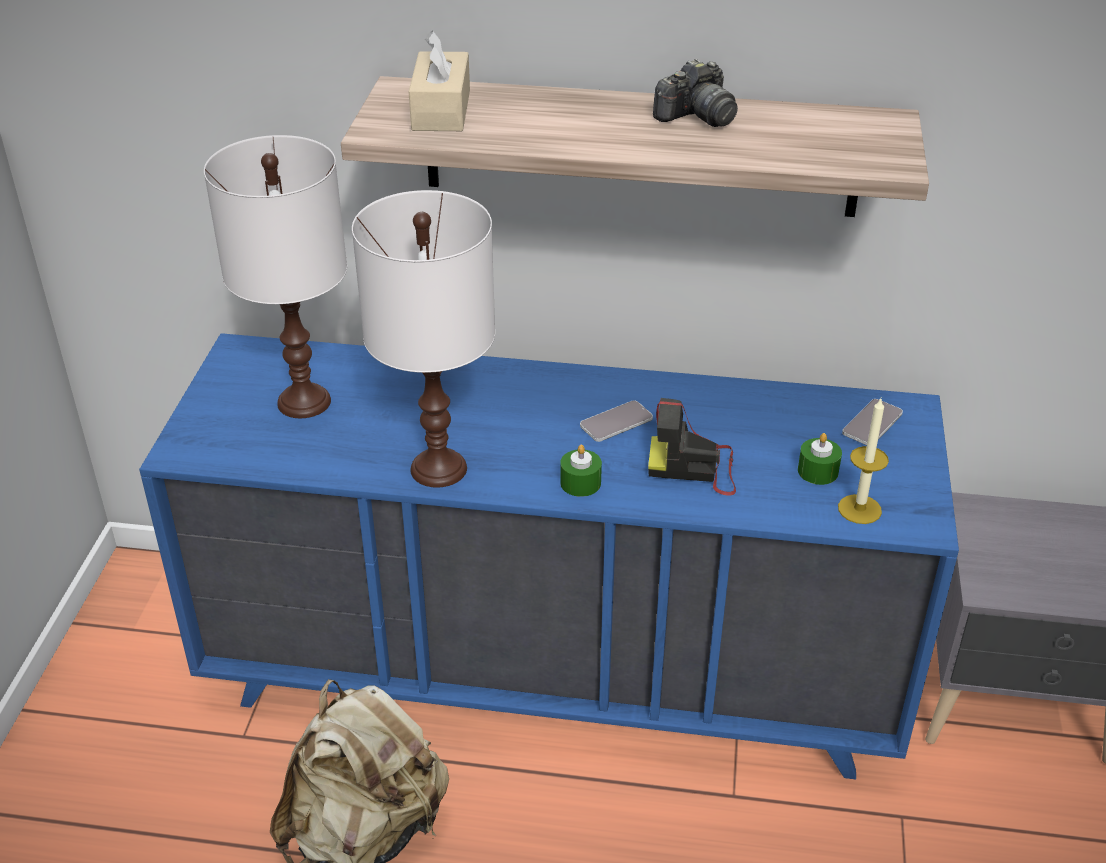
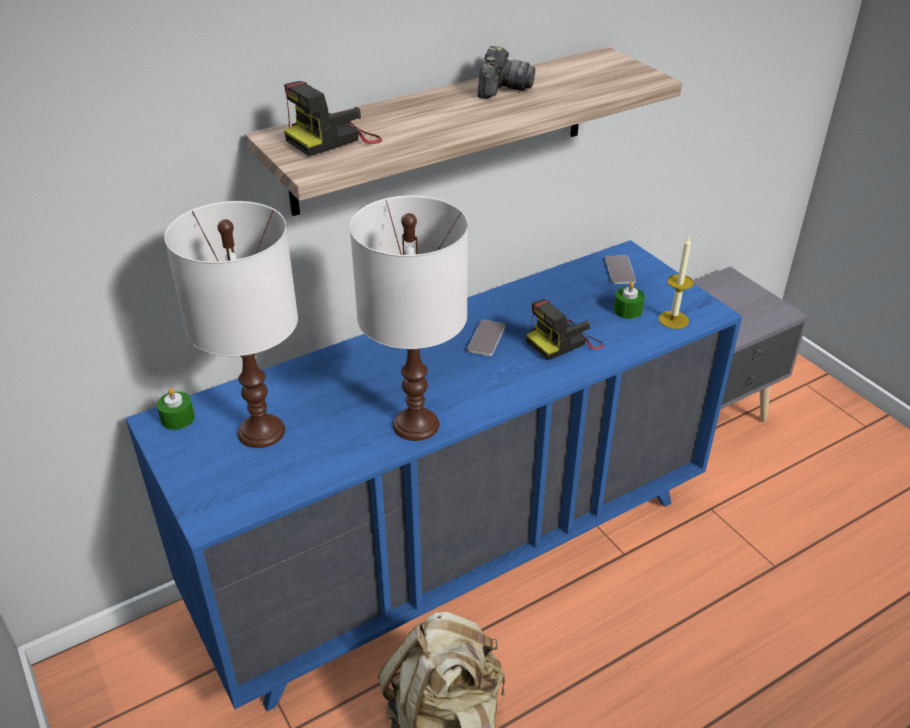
camera: 40 degrees left, 0 degrees up
(441, 110) = (333, 139): beige tissue box -> camera
(580, 483) = (513, 385): green candle -> green candle (178, 418)

